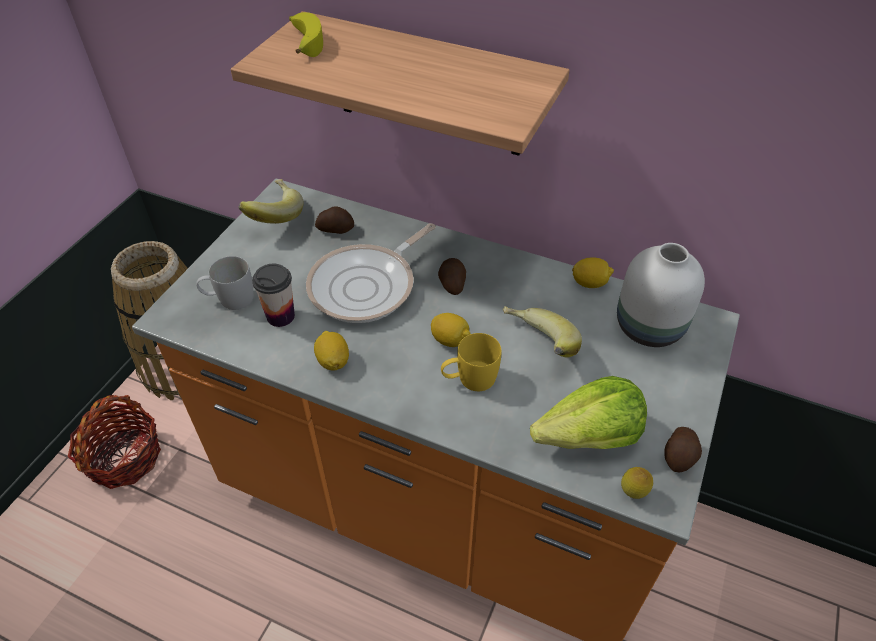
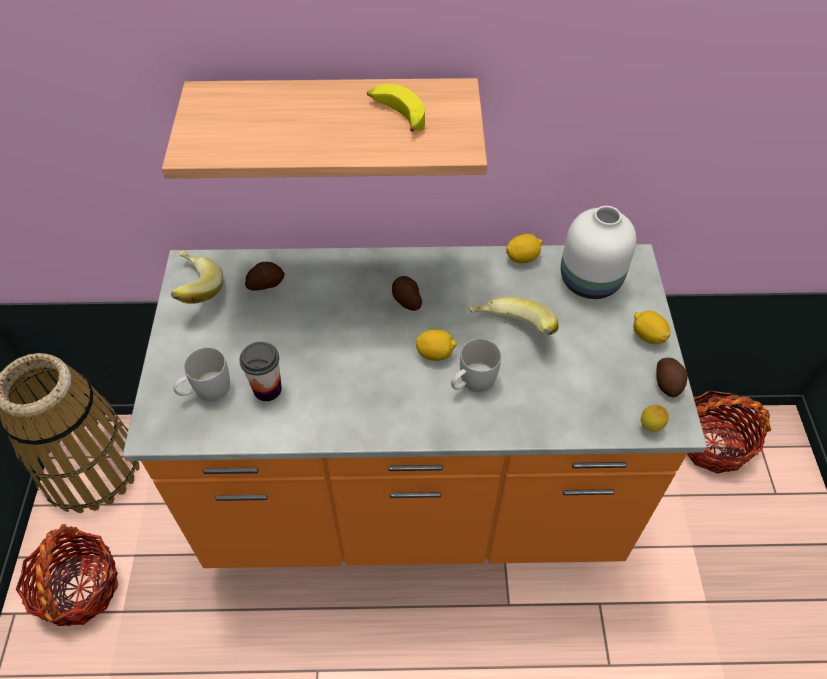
camera: 25 degrees left, 5 degrees up
(304, 42) = (215, 116): banana -> banana (396, 115)
(333, 361) = (343, 413): lemon -> lemon (647, 336)
(367, 286) = (331, 330): frying pan -> none
(469, 379) = (472, 383): yellow mug -> white mug
(589, 437) = (594, 395): lettuce -> none
(781, 578) = (713, 443): none -> basket

